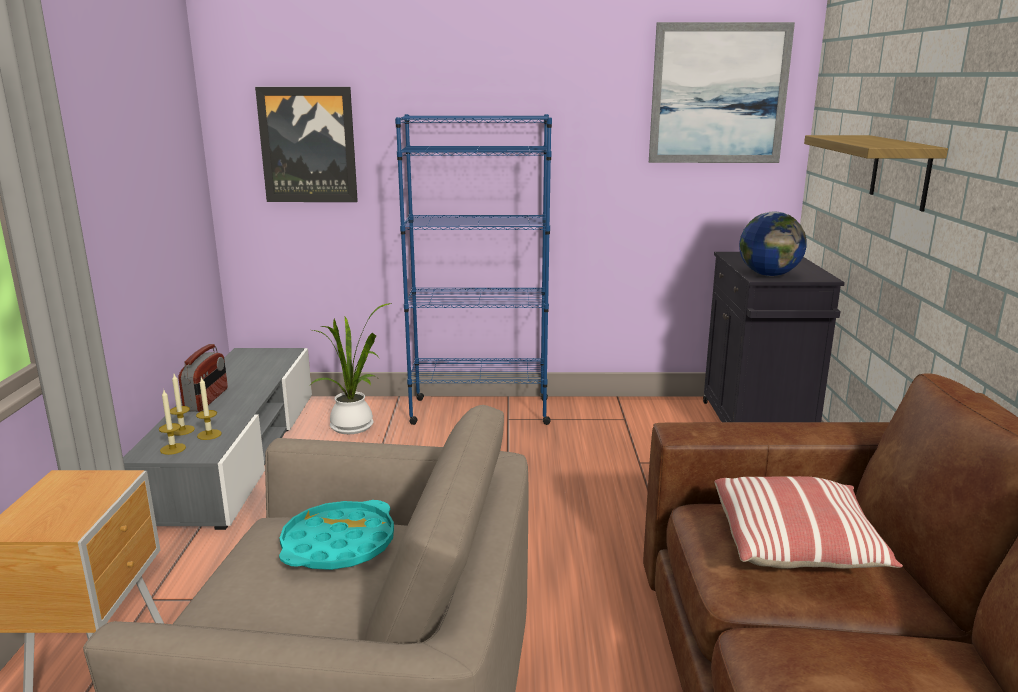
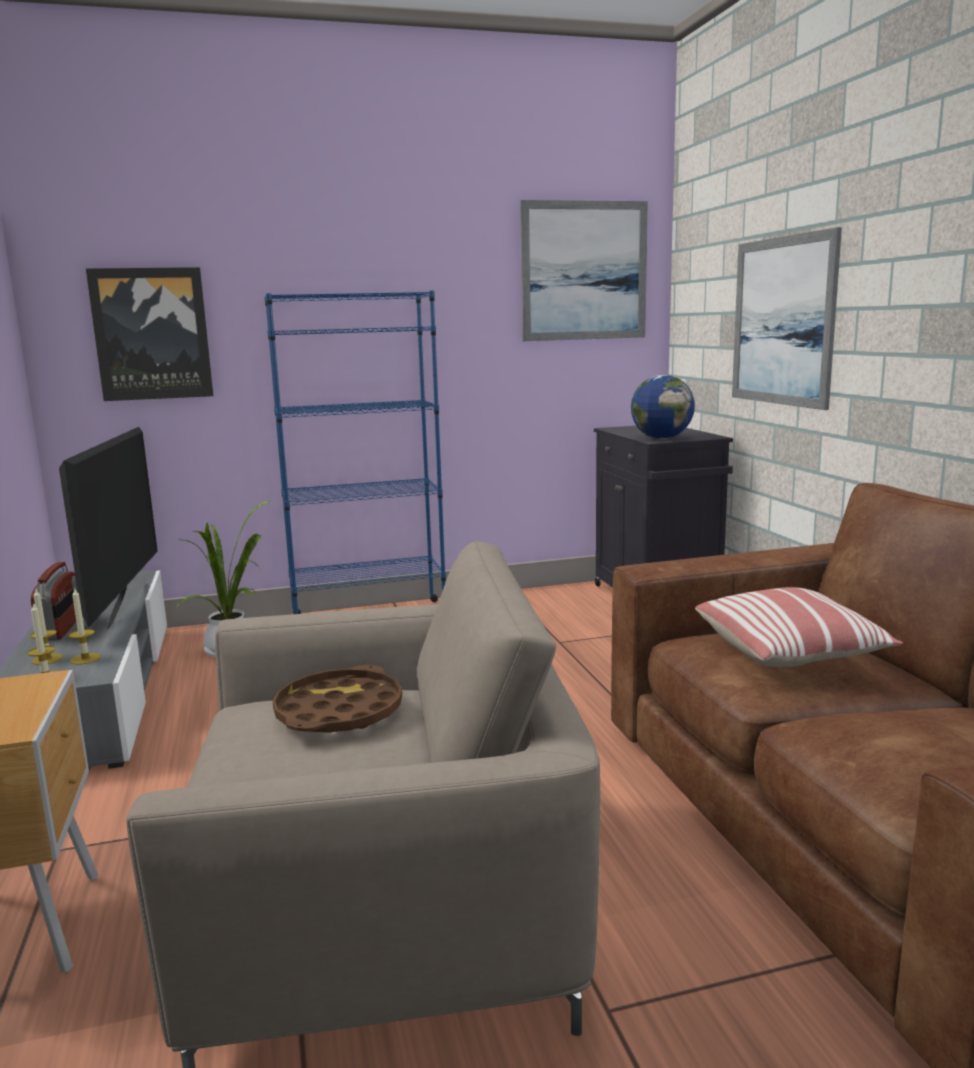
camera: 15 degrees left, 5 degrees down
(265, 381) = (126, 603): none -> television
(338, 544) = (339, 712): turquoise tray -> brown tray
(900, 172) = (782, 321): shelf -> picture

